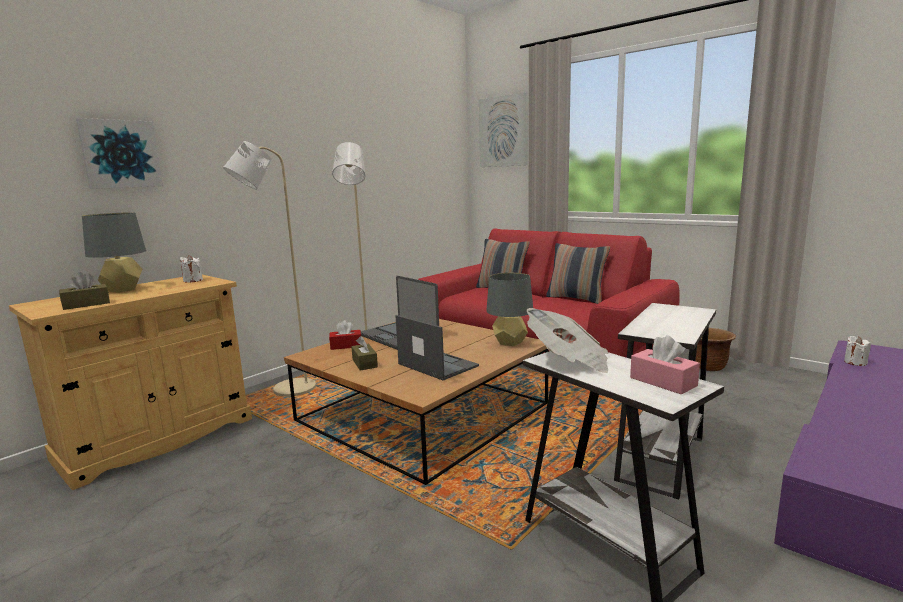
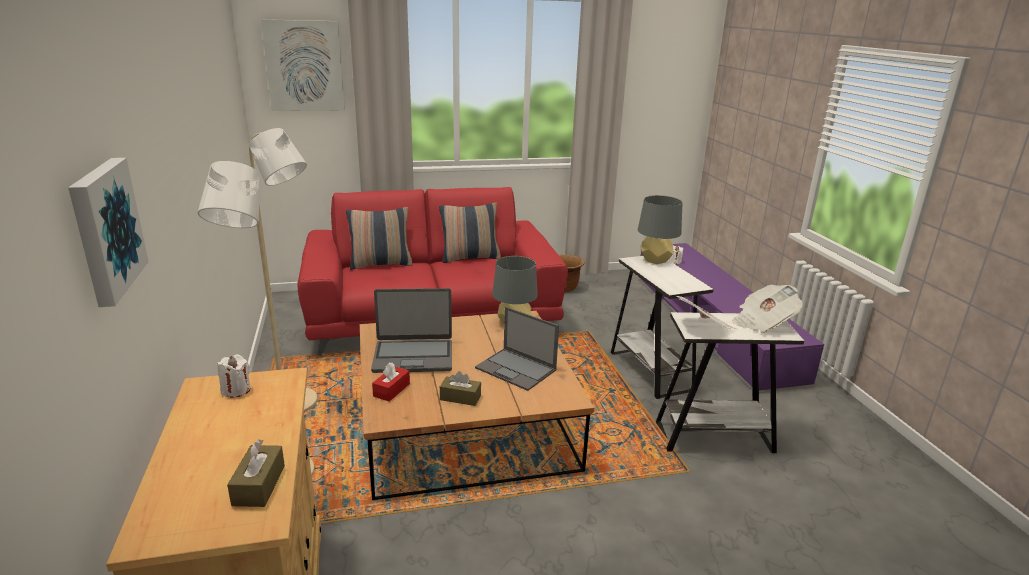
camera: 55 degrees left, 10 degrees up
(123, 290) = (195, 447): grey table lamp -> grey table lamp (655, 260)
(437, 365) = (516, 369): laptop -> laptop turned 135 degrees counterclockwise
(663, 382) = (762, 322): pink tissue box -> newspaper

